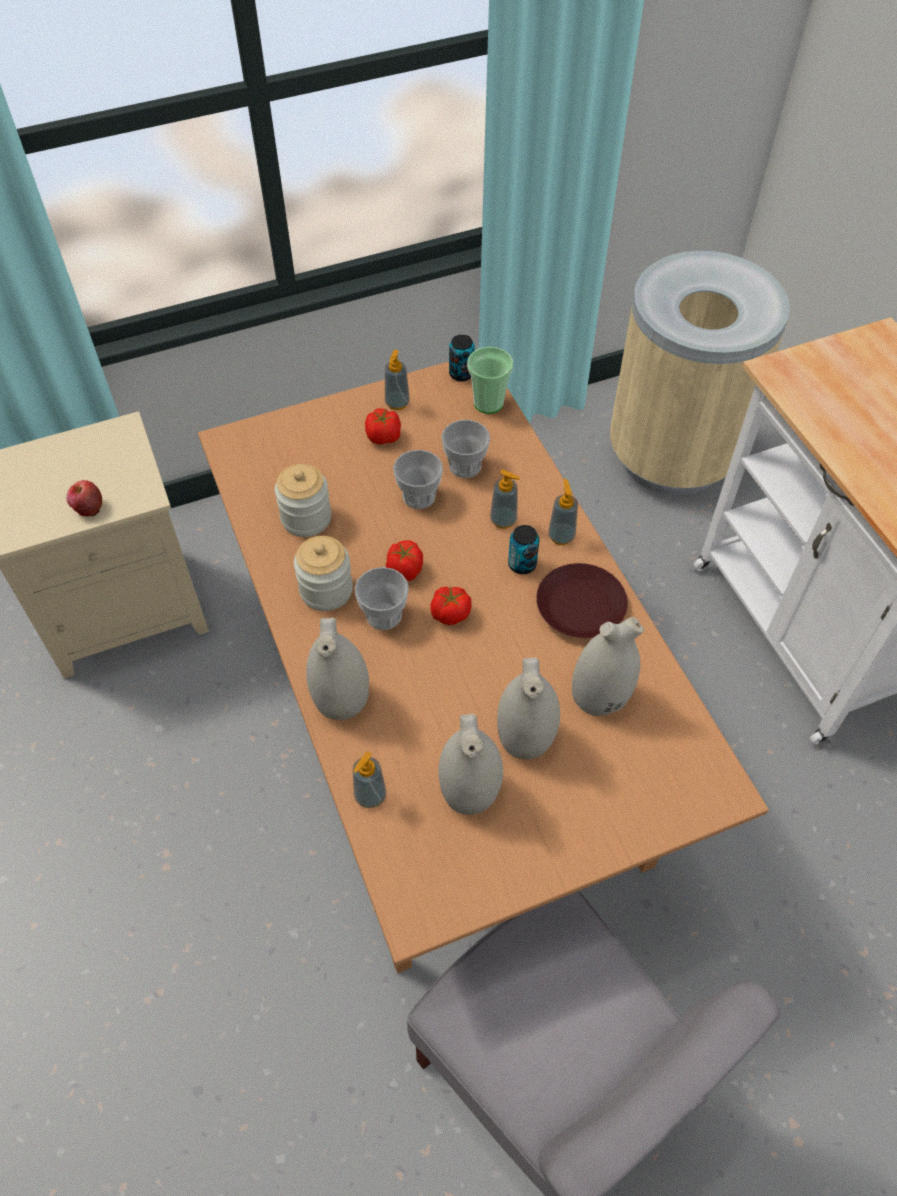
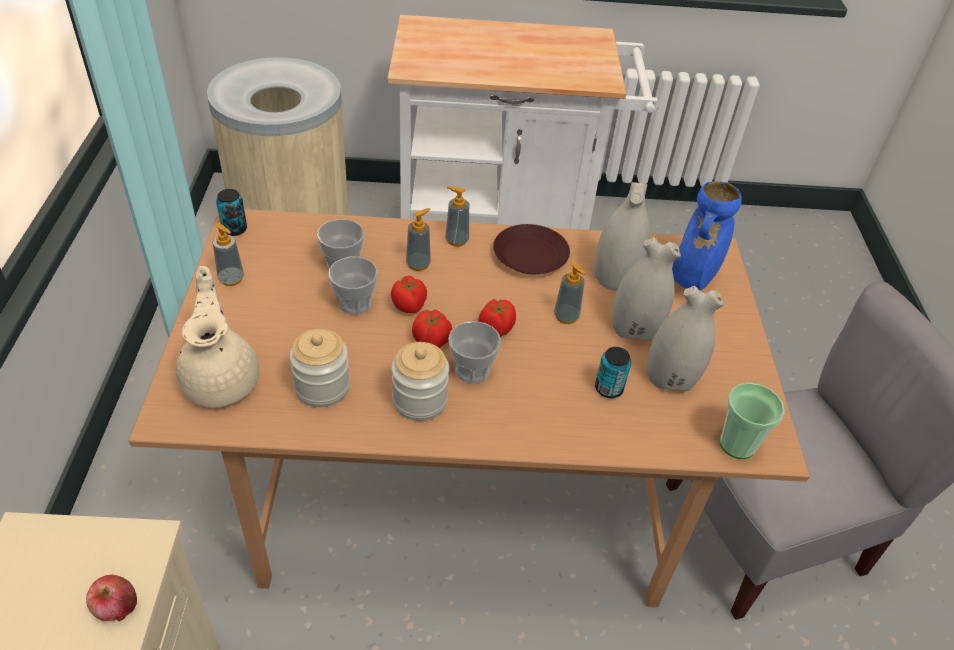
camera: 70 degrees left, 10 degrees down
(281, 453) = (222, 379): none -> beige teapot
(341, 699) = (547, 429): white vase -> none
(370, 796) = (654, 441): soap dispenser -> soap dispenser (566, 316)
(384, 437) = (266, 301): tomato -> tomato (409, 305)
(488, 403) = (283, 226): cup -> cup (737, 444)
(522, 564) = (470, 270): can -> can (608, 389)
(648, 777) = (693, 280): none -> blue vase

